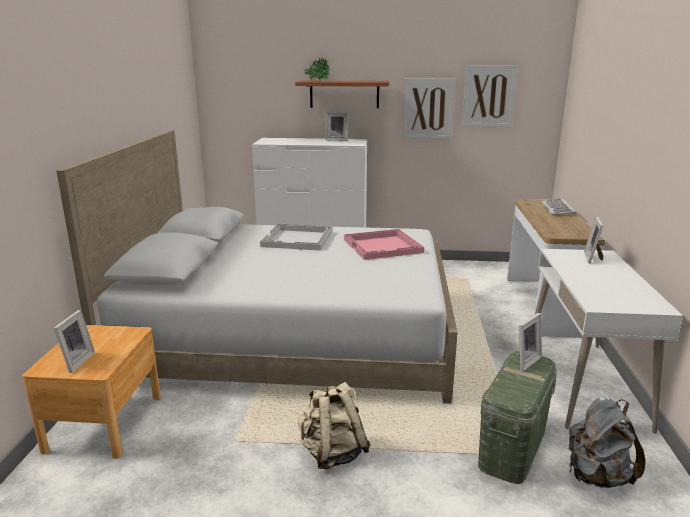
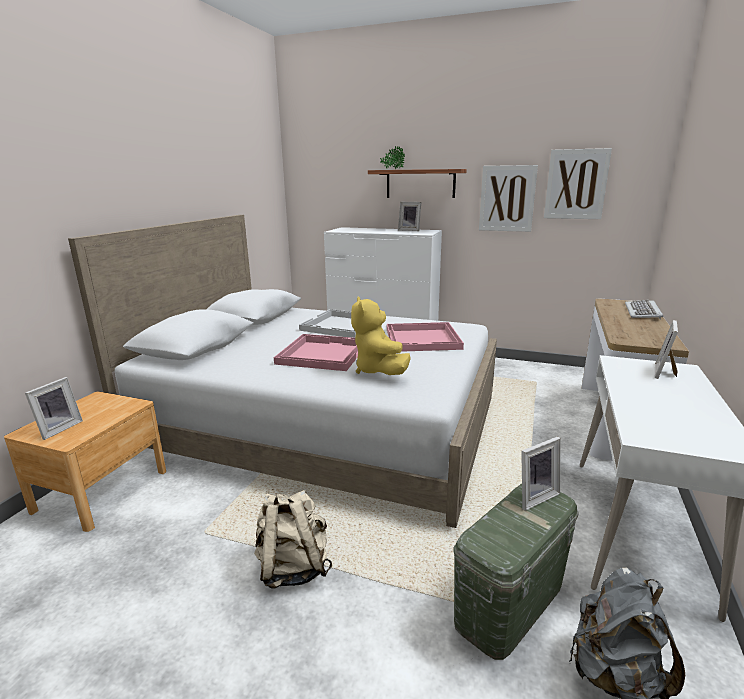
camera: 15 degrees right, 0 degrees up
(301, 267) = (322, 354): none -> pink tray
(364, 277) = (379, 371): none -> yellow plush toy

